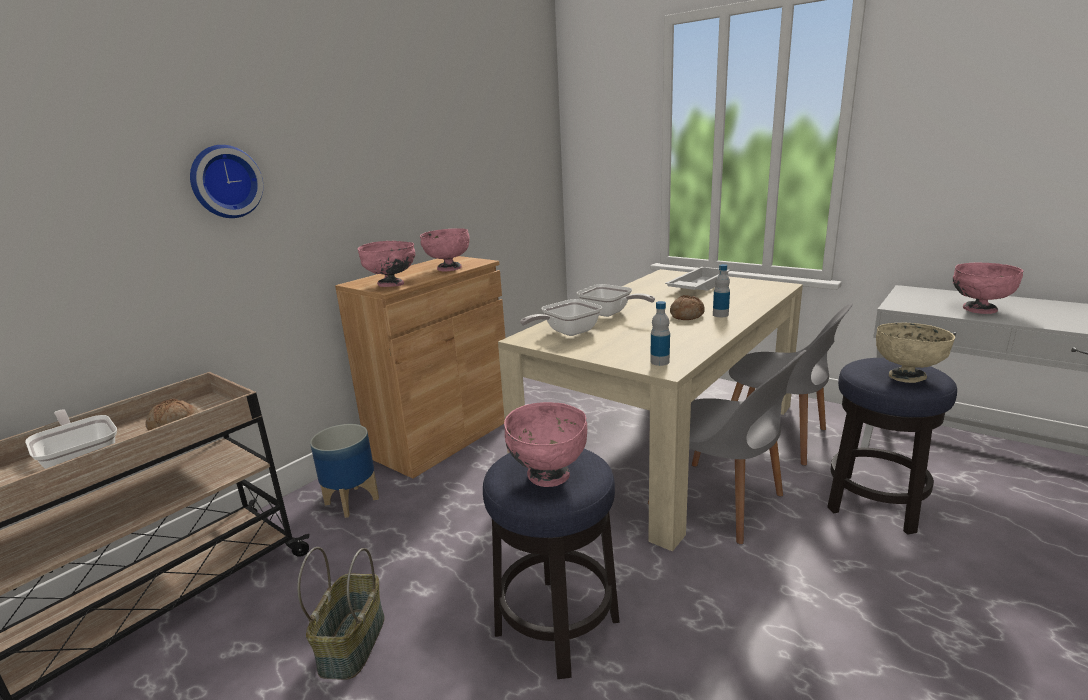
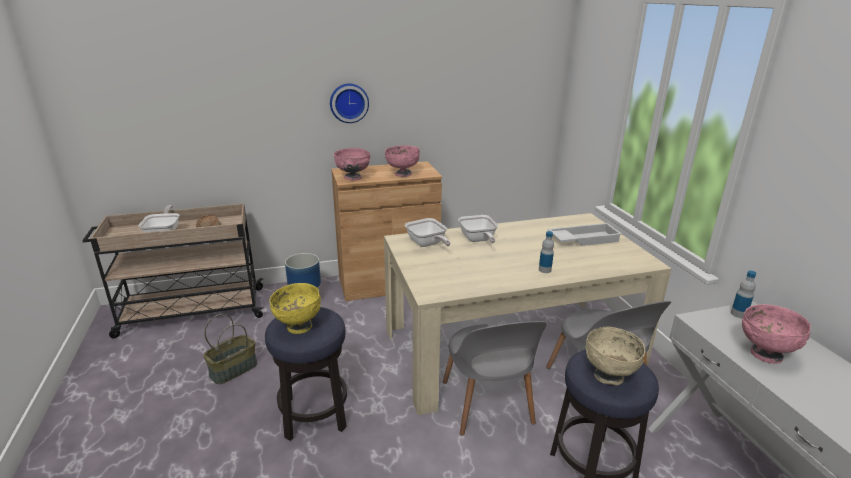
camera: 35 degrees right, 5 degrees up
(225, 182) = (270, 100): wall clock -> wall clock (349, 102)
(547, 476) = (298, 326): pink bowl -> yellow bowl
(566, 332) = (427, 244): frying pan -> frying pan turned 120 degrees counterclockwise
(659, 362) = (435, 288): bottle -> bottle (738, 314)
(686, 315) = (521, 261): bread -> none

